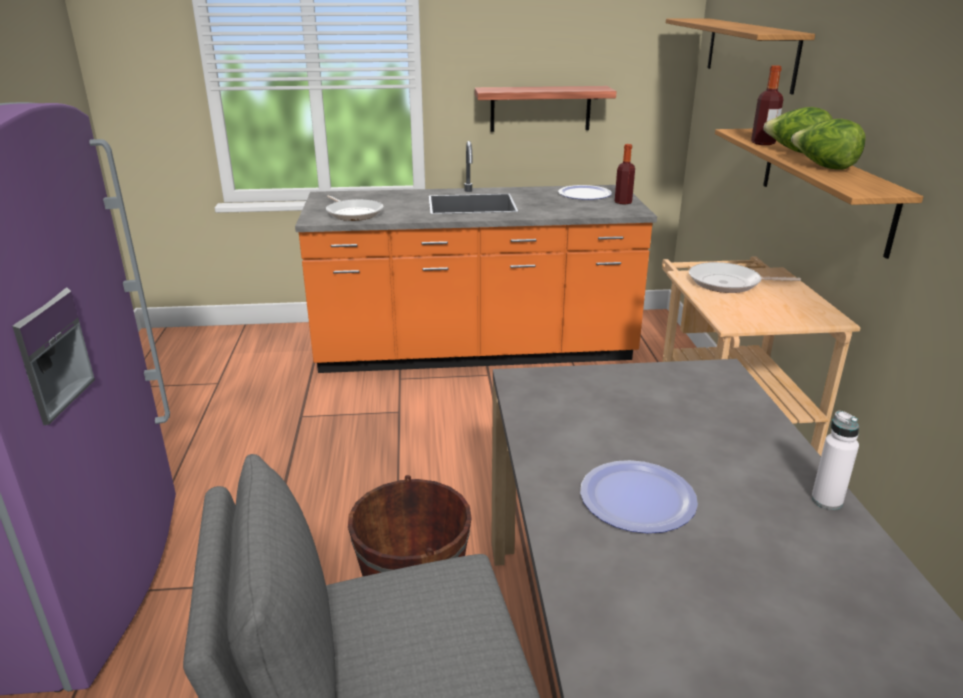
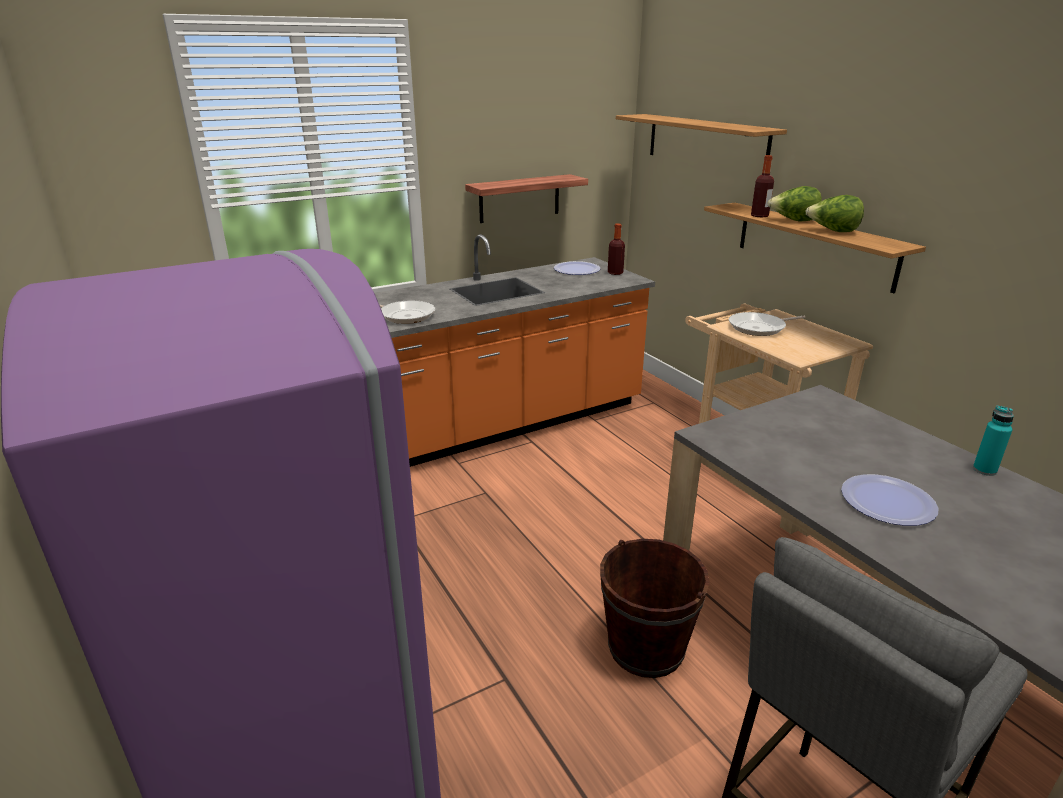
camera: 25 degrees left, 0 degrees up
(826, 500) = (984, 470): white bottle -> turquoise bottle

